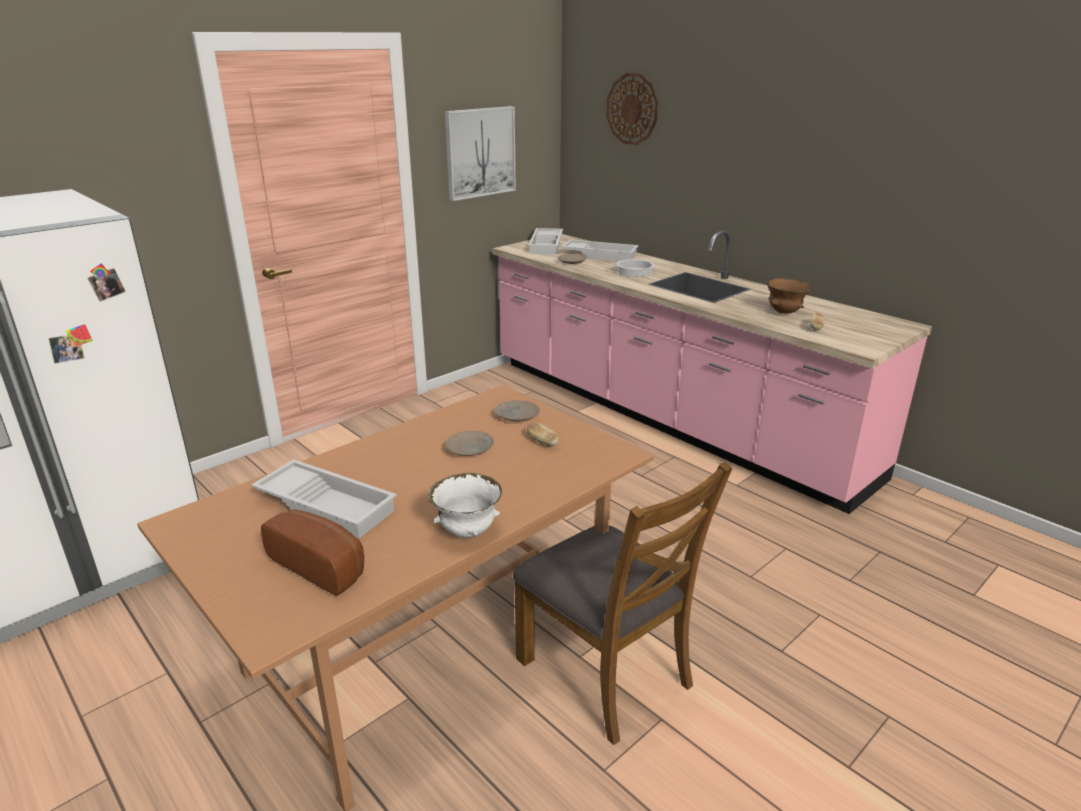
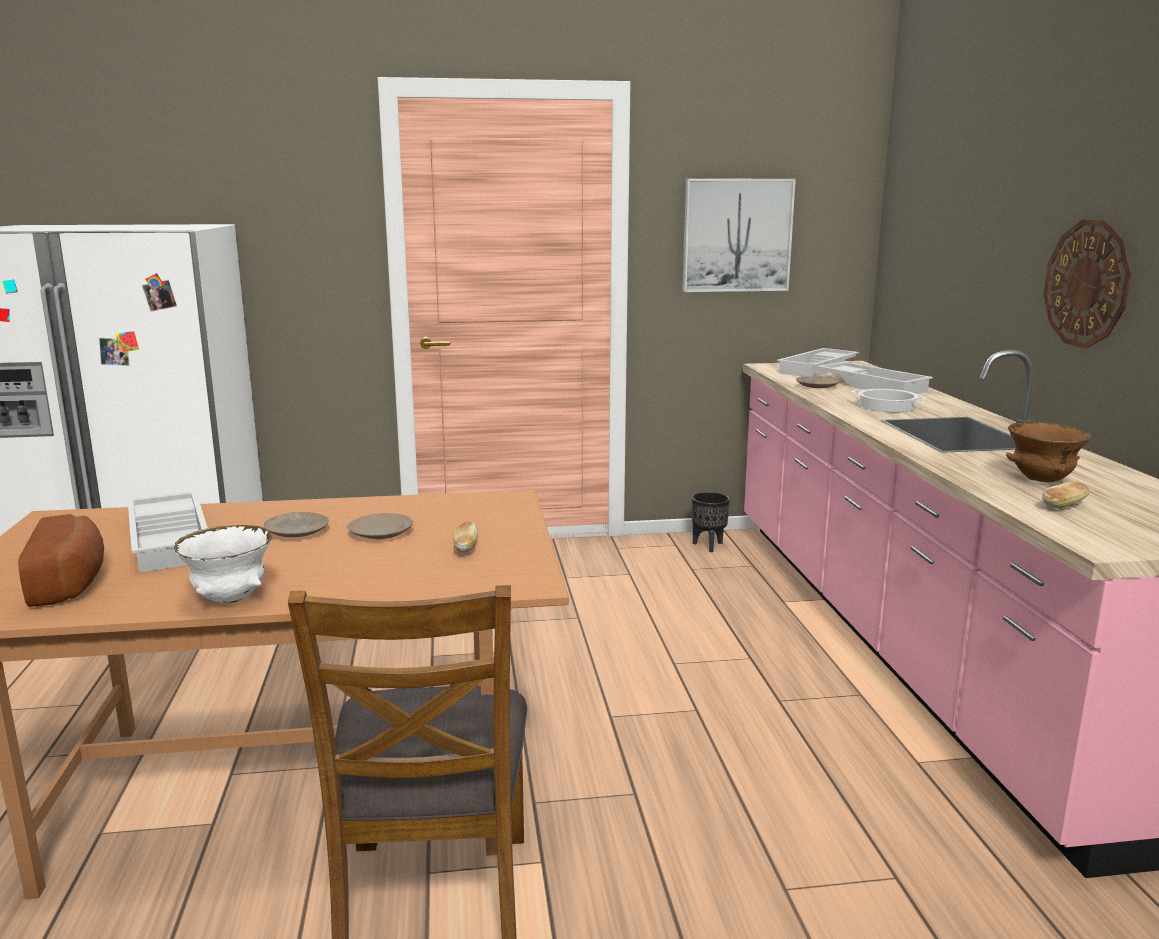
camera: 35 degrees right, 10 degrees down
(492, 384) = (709, 546): none -> black planter
(516, 416) = (488, 518): beige plate -> beige plate (297, 531)
(632, 109) = (950, 178): wall clock -> wall clock (1087, 283)

